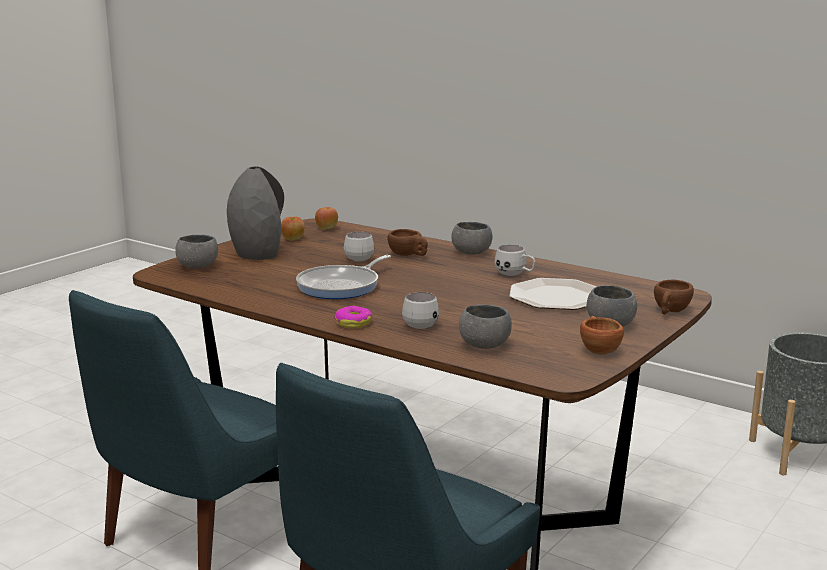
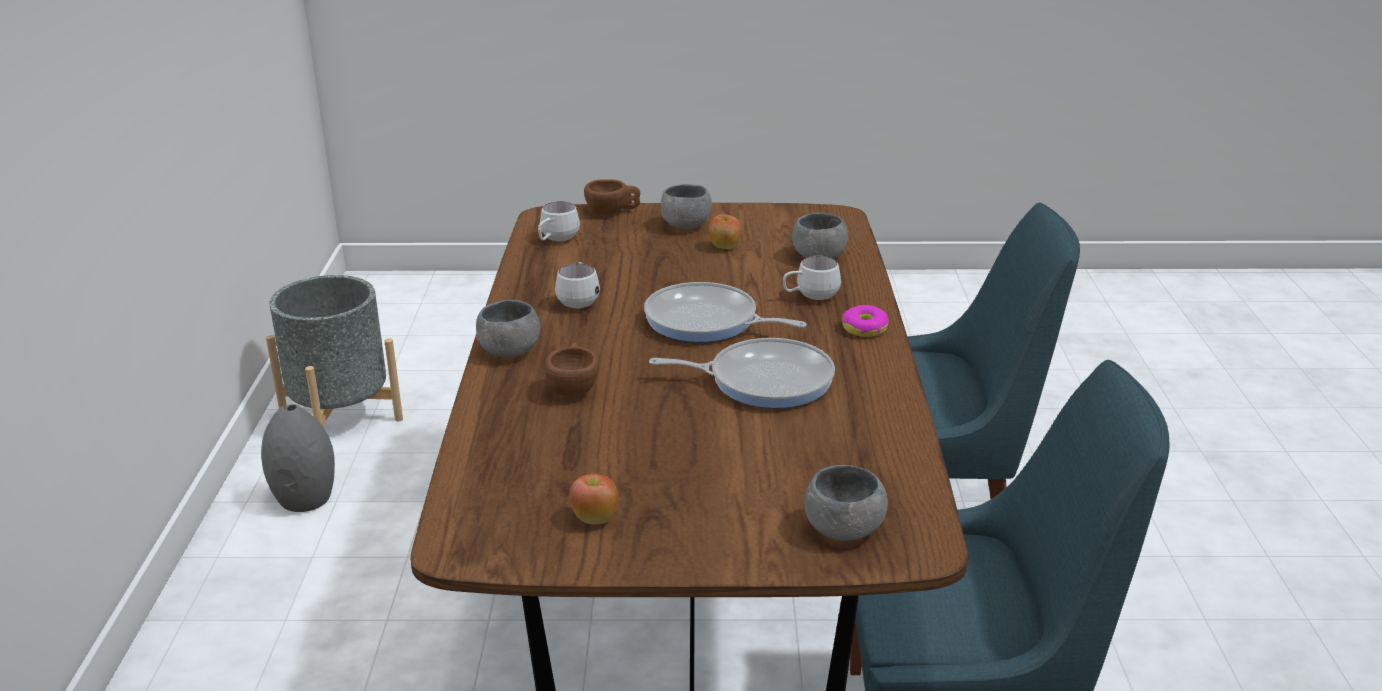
camera: 125 degrees left, 10 degrees up
(258, 254) = (715, 509): grey vase -> grey vase (304, 499)
(326, 229) = (492, 516): apple -> apple (724, 247)
(357, 258) = (631, 419): white mug -> white mug (556, 240)
(434, 292) = (706, 322): none -> frying pan
(557, 297) = (633, 262): plate -> none
(598, 349) = (756, 217): brown cup -> none

